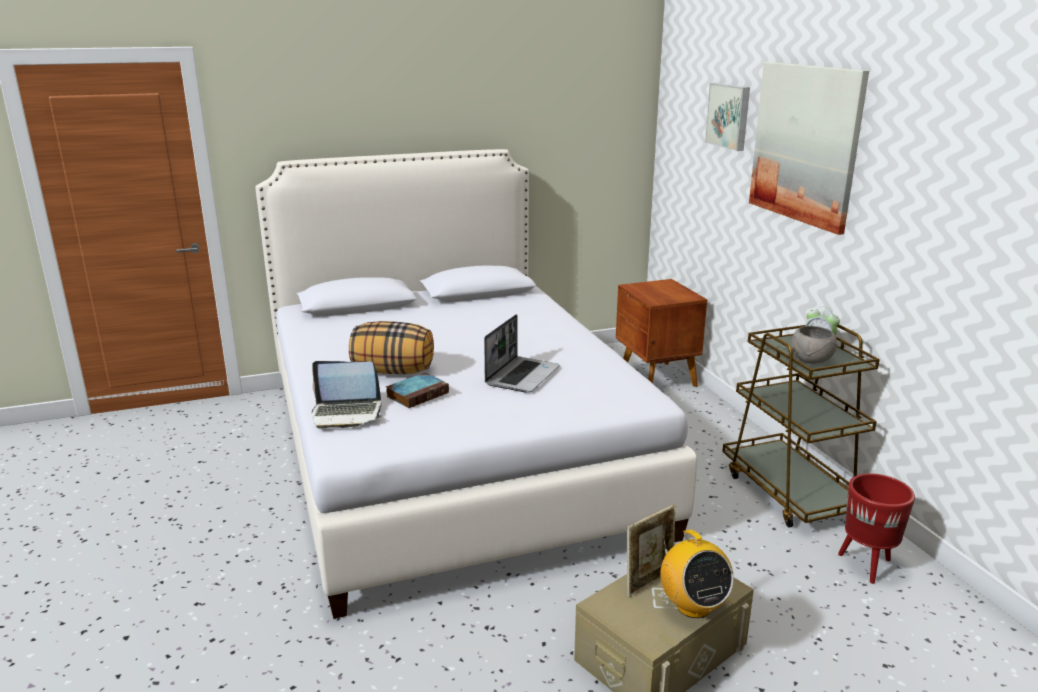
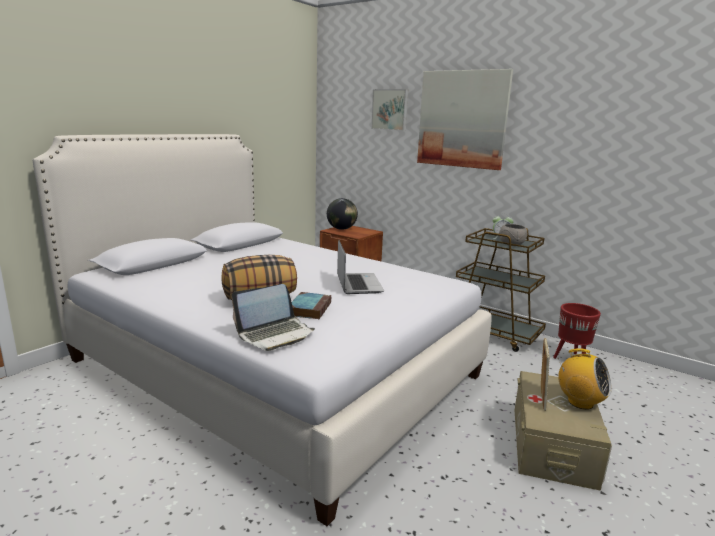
camera: 35 degrees left, 5 degrees down
(651, 286) = (341, 229): none -> globe

